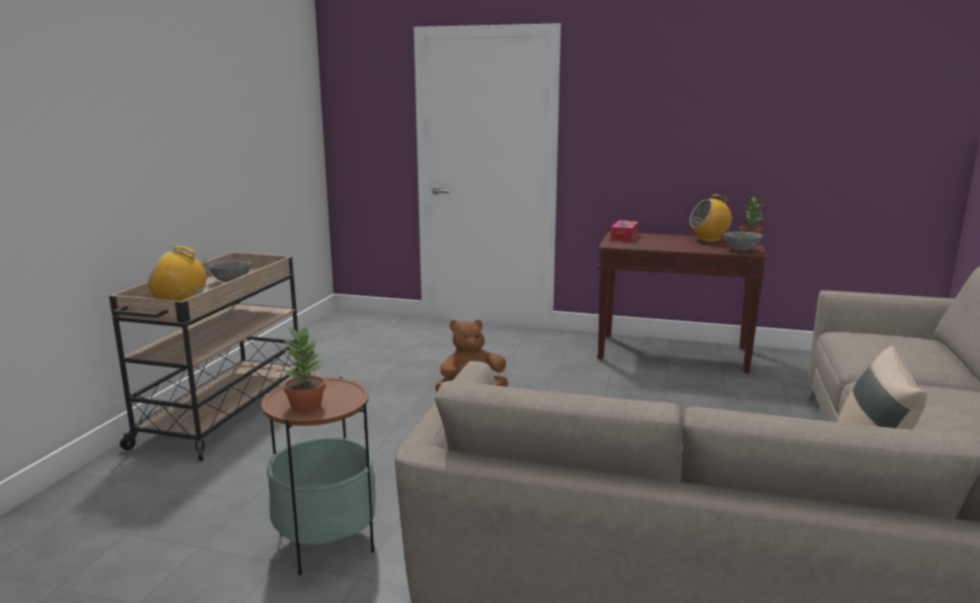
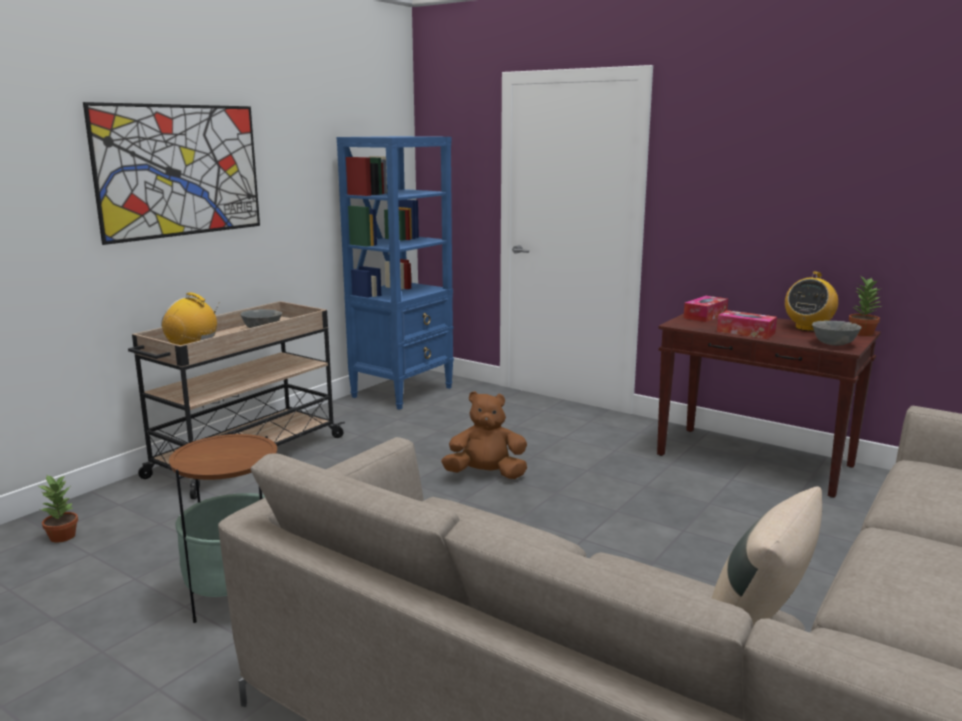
camera: 20 degrees right, 0 degrees up
(136, 119) = (180, 170): none -> picture
(306, 405) = (208, 459): potted plant -> potted plant (63, 536)
(336, 333) = (403, 392): none -> blue bookcase
(670, 247) = (745, 332): none -> tissue box
(709, 240) = (807, 328): radio -> radio turned 60 degrees counterclockwise

